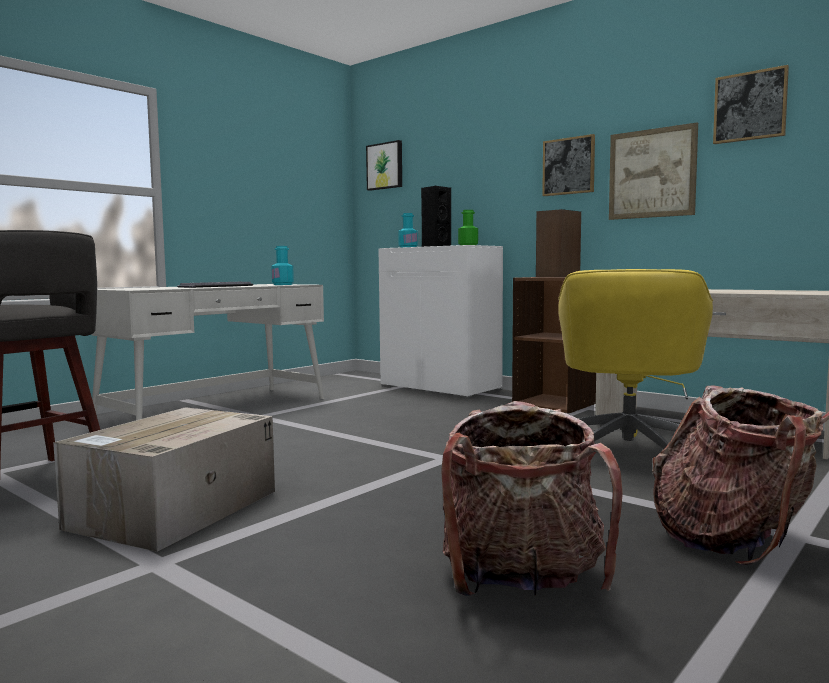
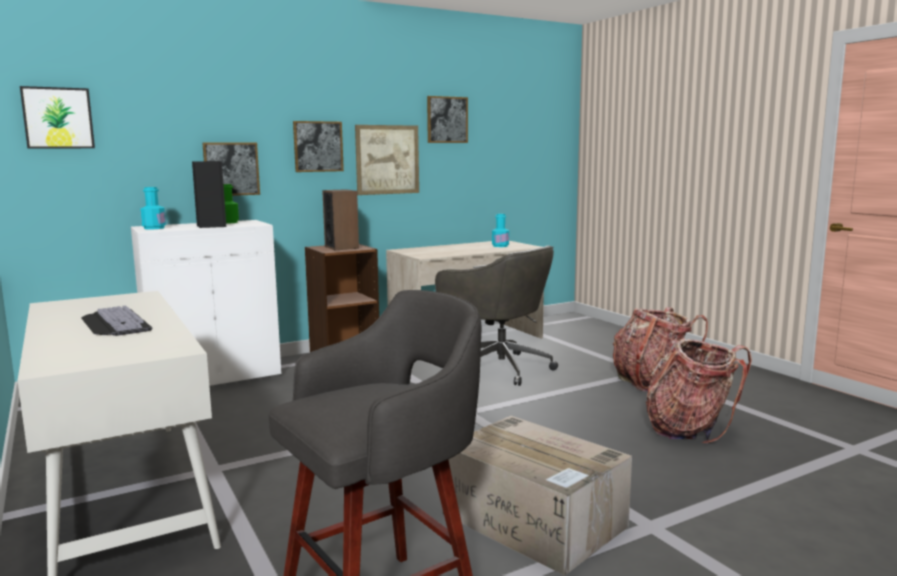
camera: 70 degrees left, 5 degrees up
(282, 284) = (130, 301): turquoise bottle -> turquoise bottle (500, 246)
(488, 197) = (231, 169): none -> picture
(628, 453) = (498, 367): yellow office chair -> grey office chair

